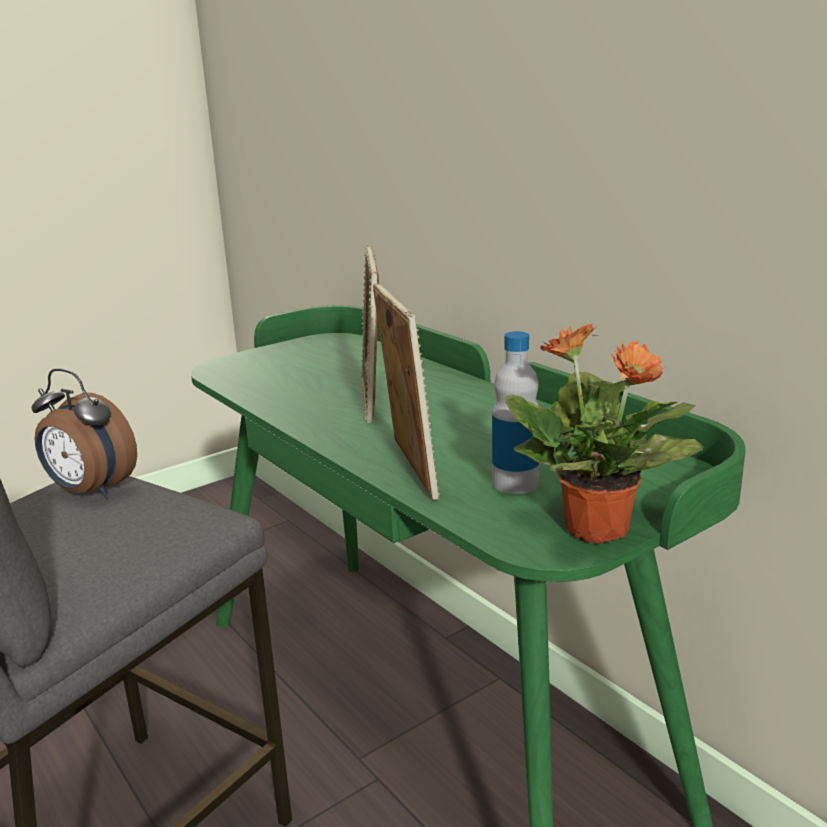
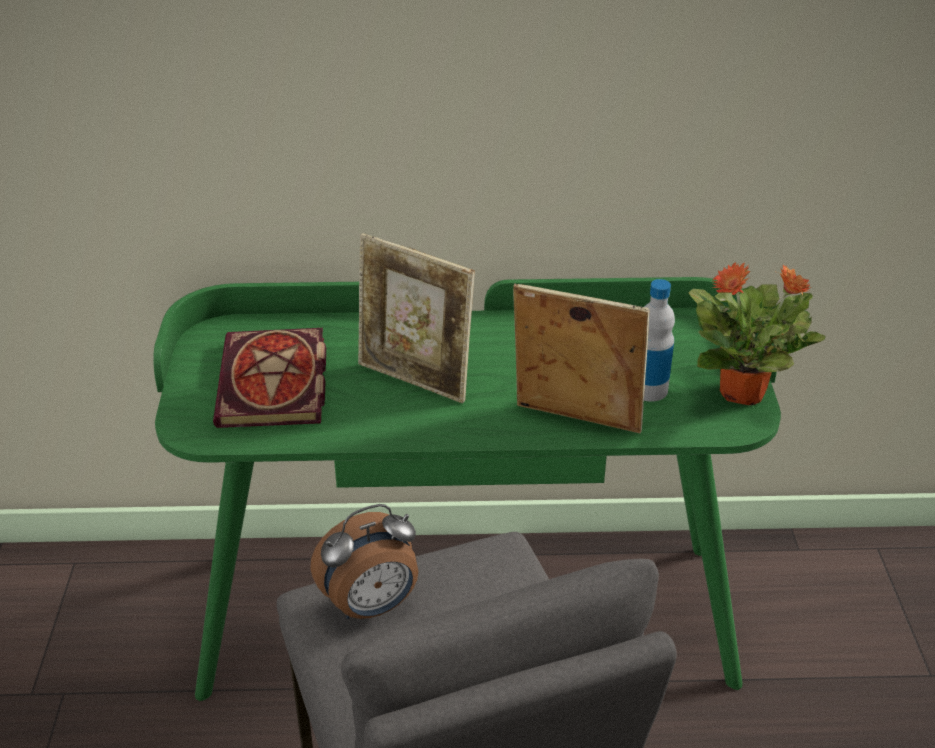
camera: 55 degrees left, 15 degrees up
(299, 369) = (275, 385): none -> book

